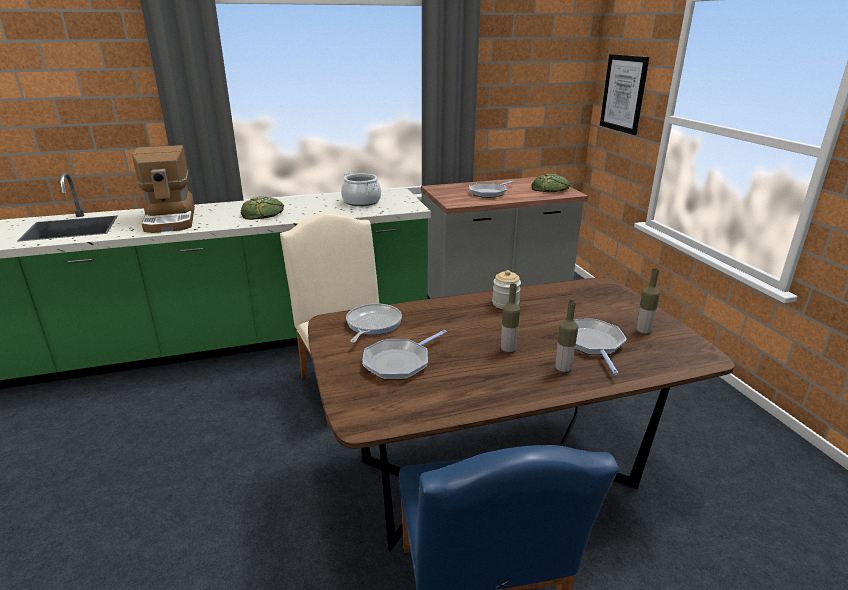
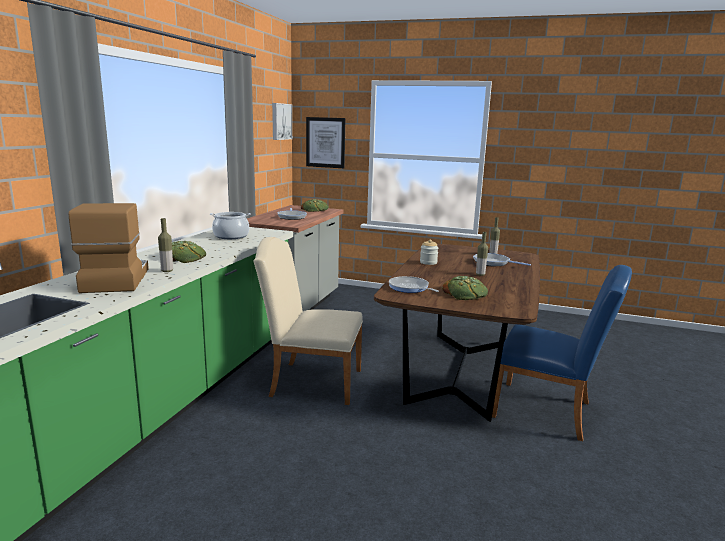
camera: 55 degrees left, 10 degrees down
(171, 219) = (115, 279): coffee machine -> coffee machine turned 120 degrees counterclockwise
(399, 362) = (465, 293): frying pan -> bread
(563, 370) = (510, 272): bottle -> bottle (167, 271)
(566, 61) = (280, 121): none -> picture

